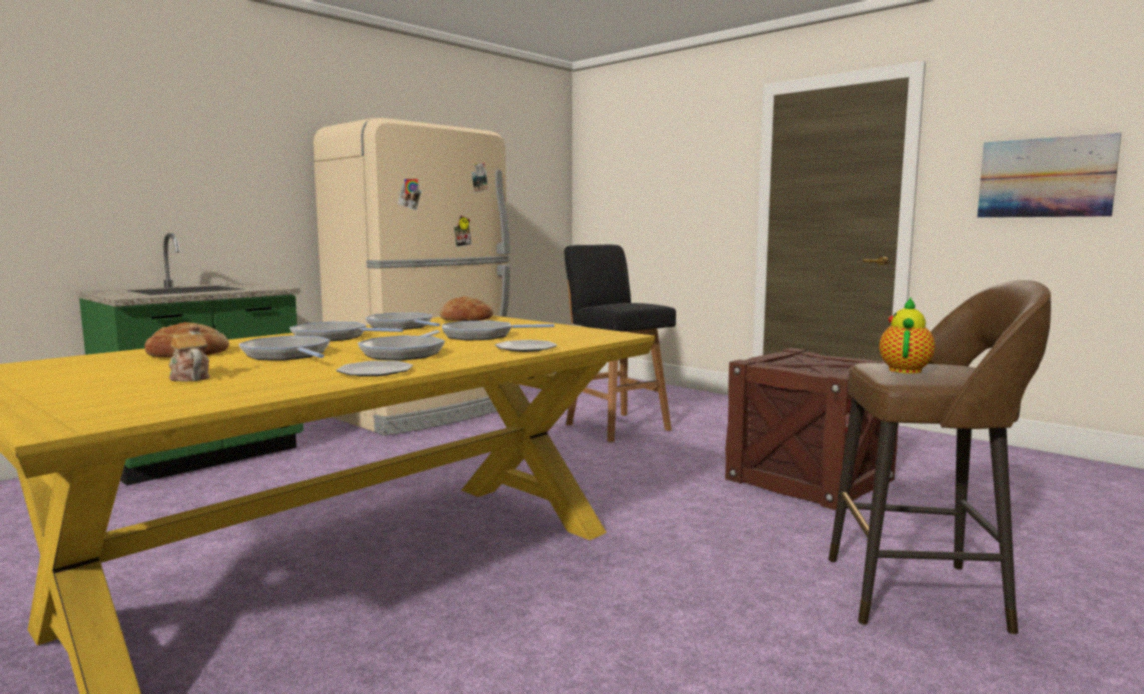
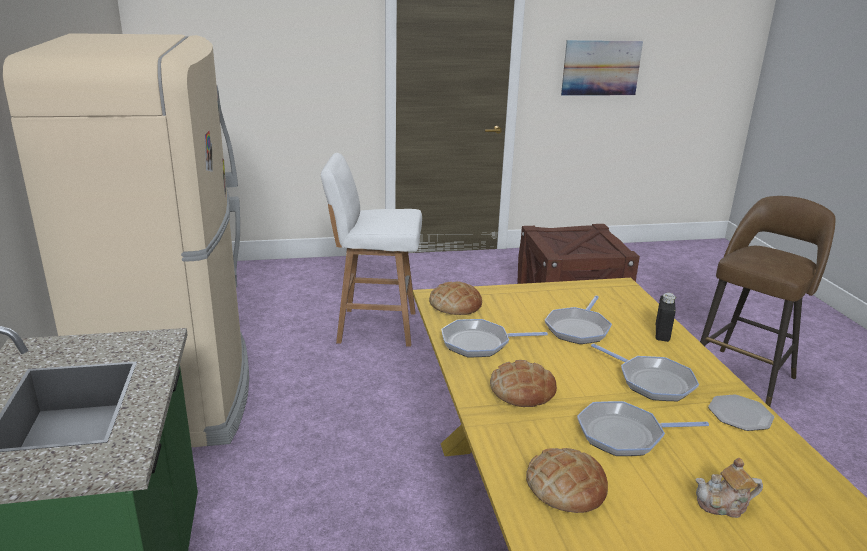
camera: 55 degrees left, 15 degrees up
(334, 337) = (522, 390): frying pan -> bread
(526, 348) = (662, 333): plate -> black bottle
(616, 426) = (374, 327): black stool -> white stool
(905, 369) = (771, 264): teapot -> none

